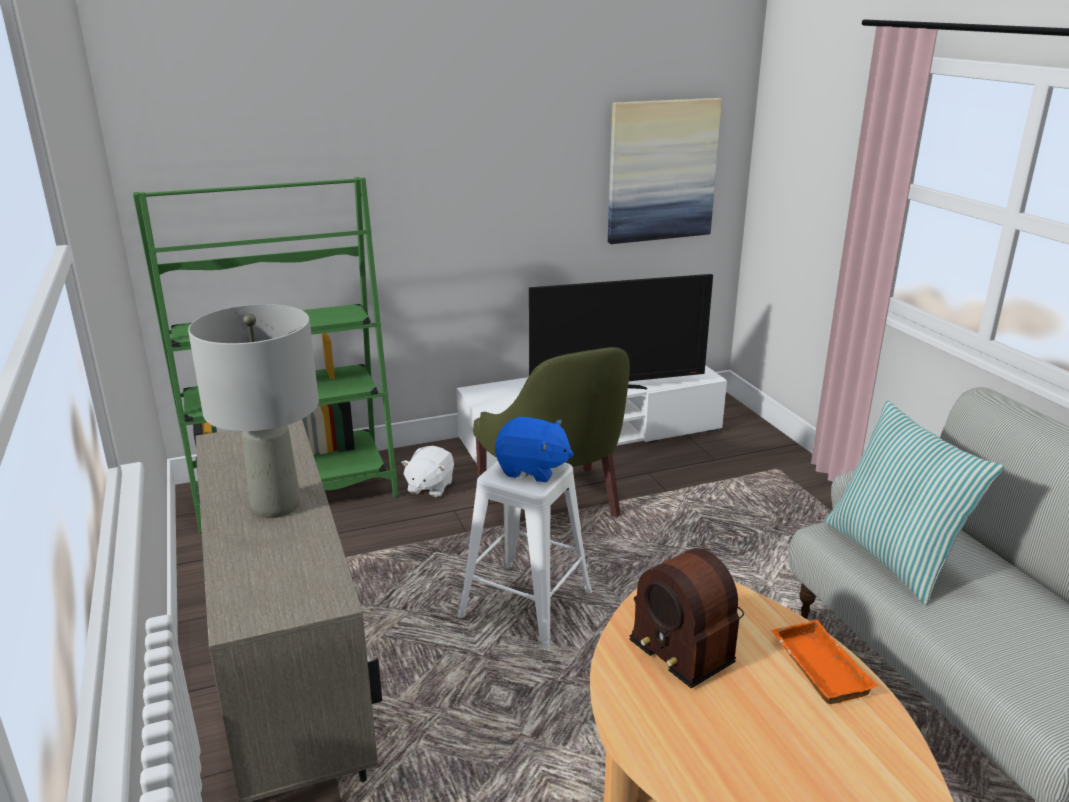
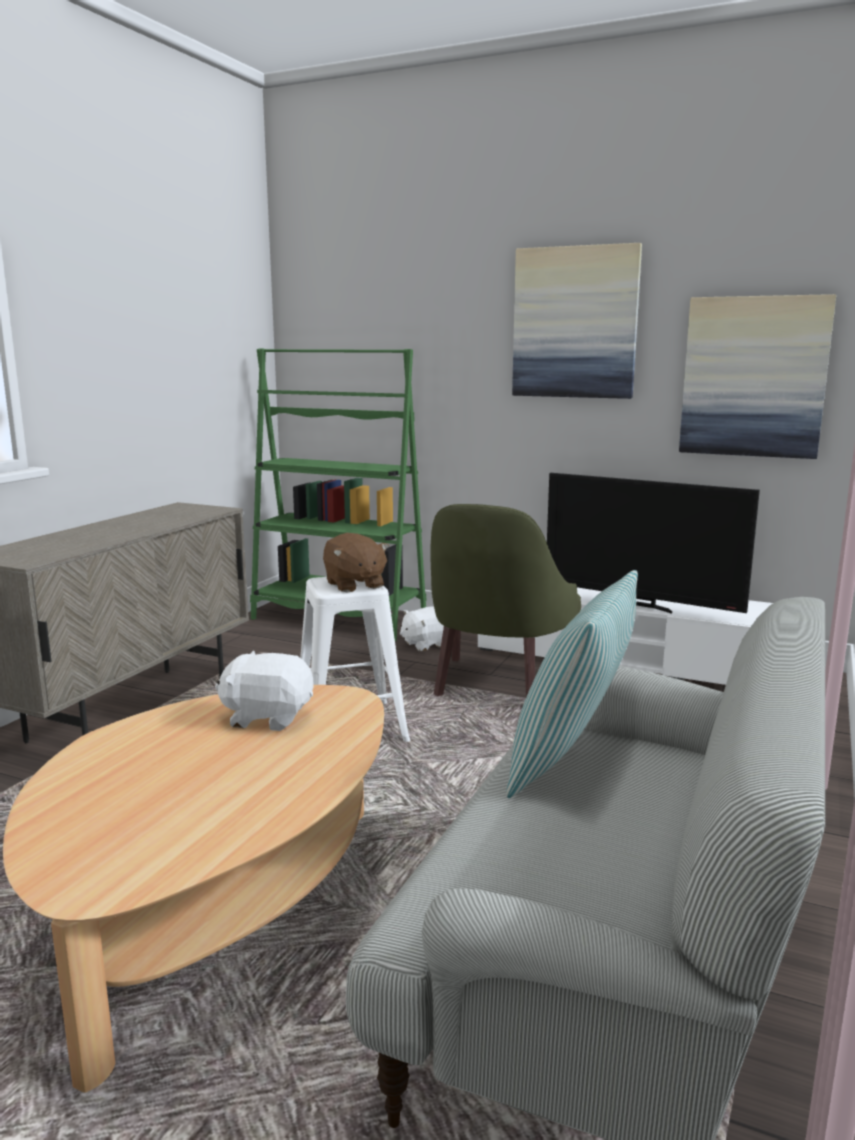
camera: 45 degrees right, 10 degrees down
(276, 506) = (120, 530): grey table lamp -> none
(508, 130) = (575, 323): none -> picture
(532, 469) = (354, 585): blue plush toy -> brown plush toy
(686, 635) = (268, 717): radio -> white plush toy
(816, 667) = (303, 776): orange tray -> none

